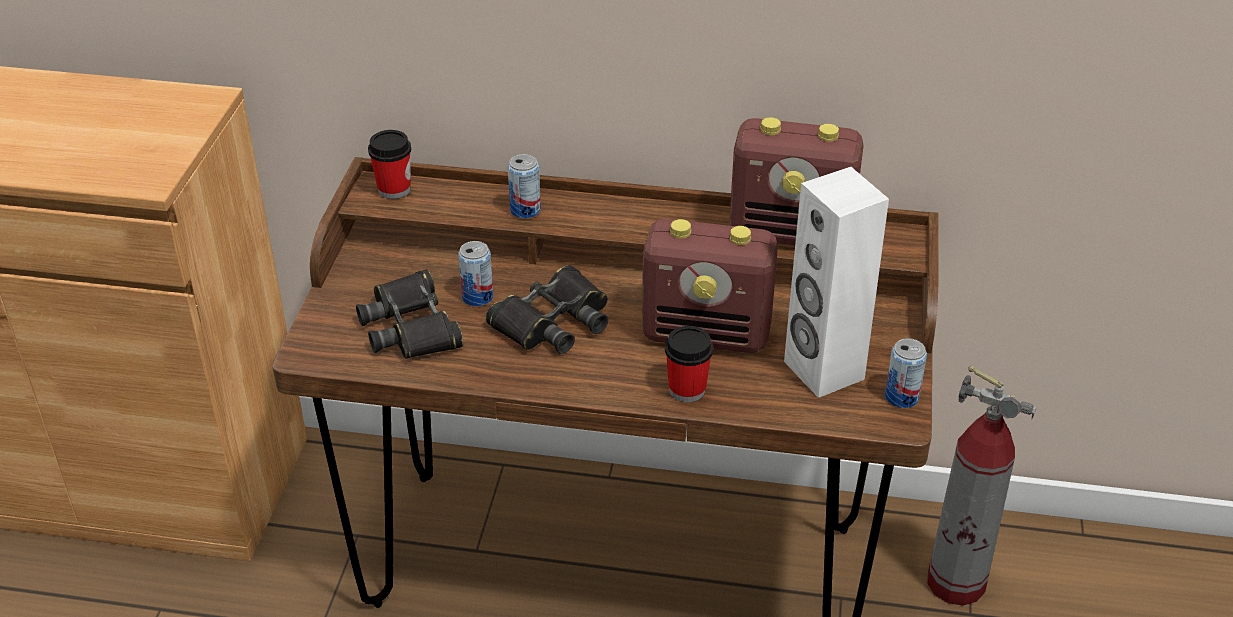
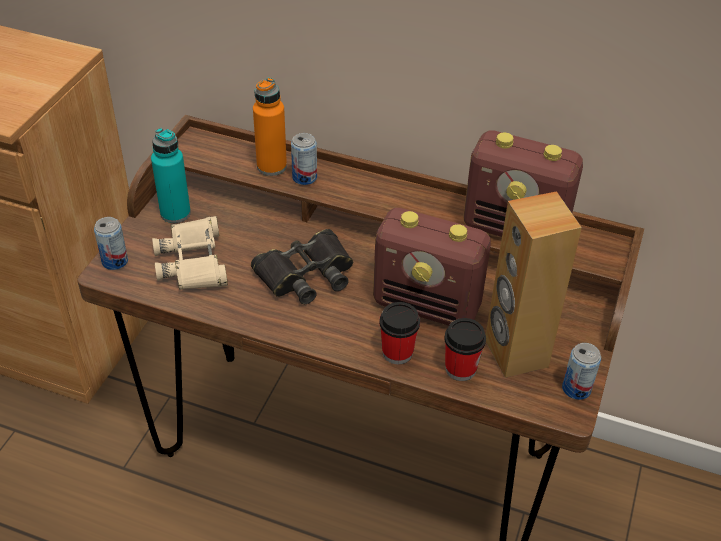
camera: 10 degrees right, 5 degrees up
(370, 276) = (175, 213): none -> turquoise bottle
(394, 189) = (208, 146): cup -> cup (460, 369)
(411, 326) = (193, 261): black binoculars -> beige binoculars
(477, 297) = (252, 244): can -> can (115, 261)
(481, 203) = (271, 166): none -> orange bottle
(822, 371) = (515, 353): white speaker -> brown speaker
(956, 583) = (620, 516): fire extinguisher -> none

